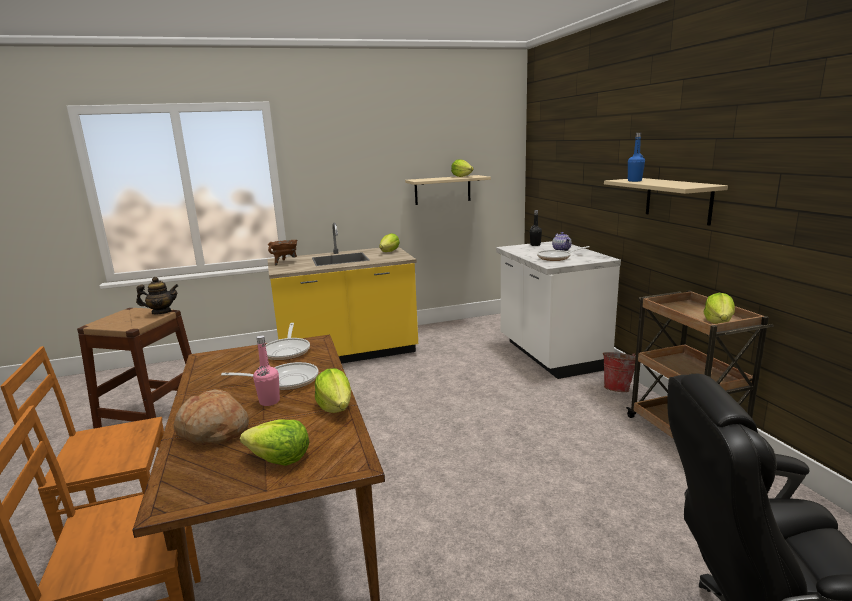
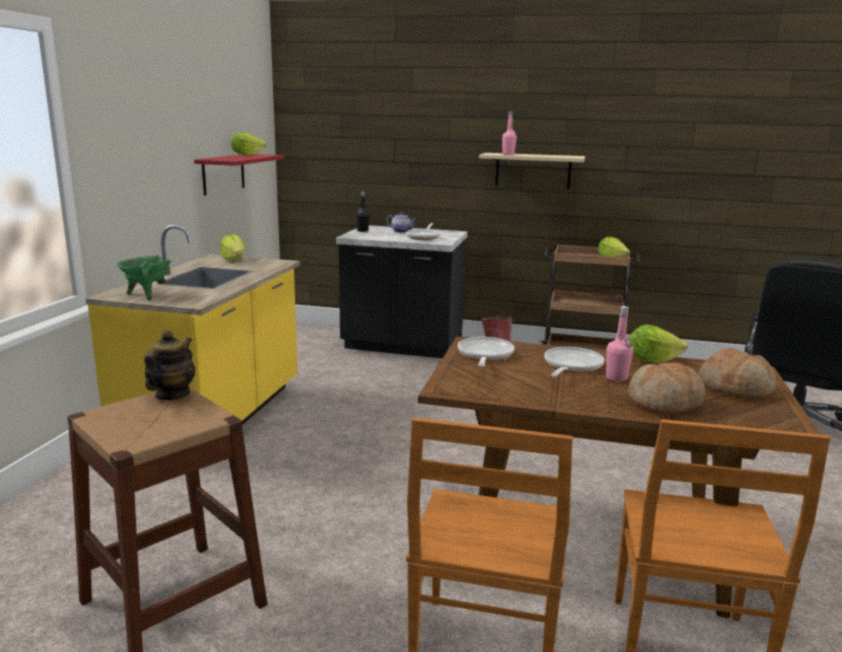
camera: 60 degrees left, 0 degrees up
(279, 459) = (735, 388): lettuce -> bread
(285, 262) = (146, 295): brown cooking pot -> green cooking pot
(287, 351) = (484, 356): frying pan -> frying pan turned 105 degrees counterclockwise
(442, 190) = (223, 174): beige shelf -> red shelf
(550, 355) = (402, 346): white counter -> black counter
(634, 181) = (508, 154): blue bottle -> pink bottle

